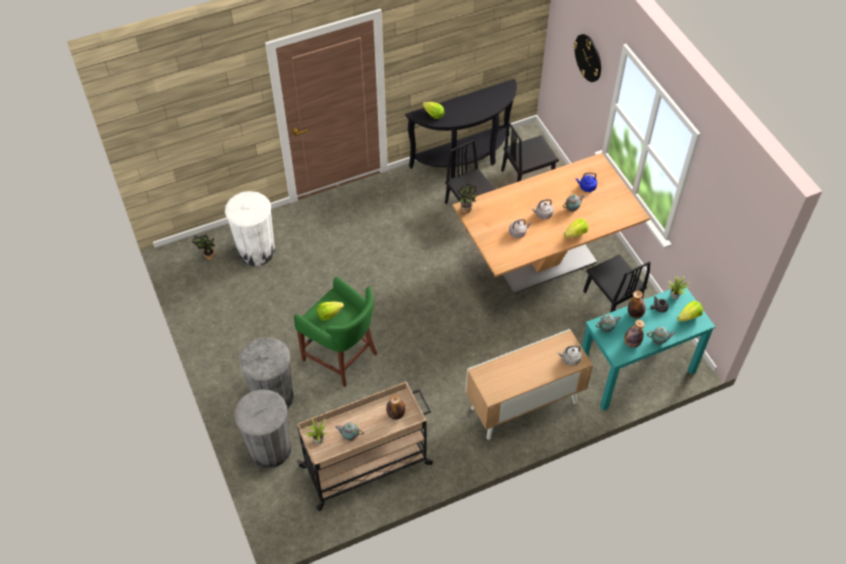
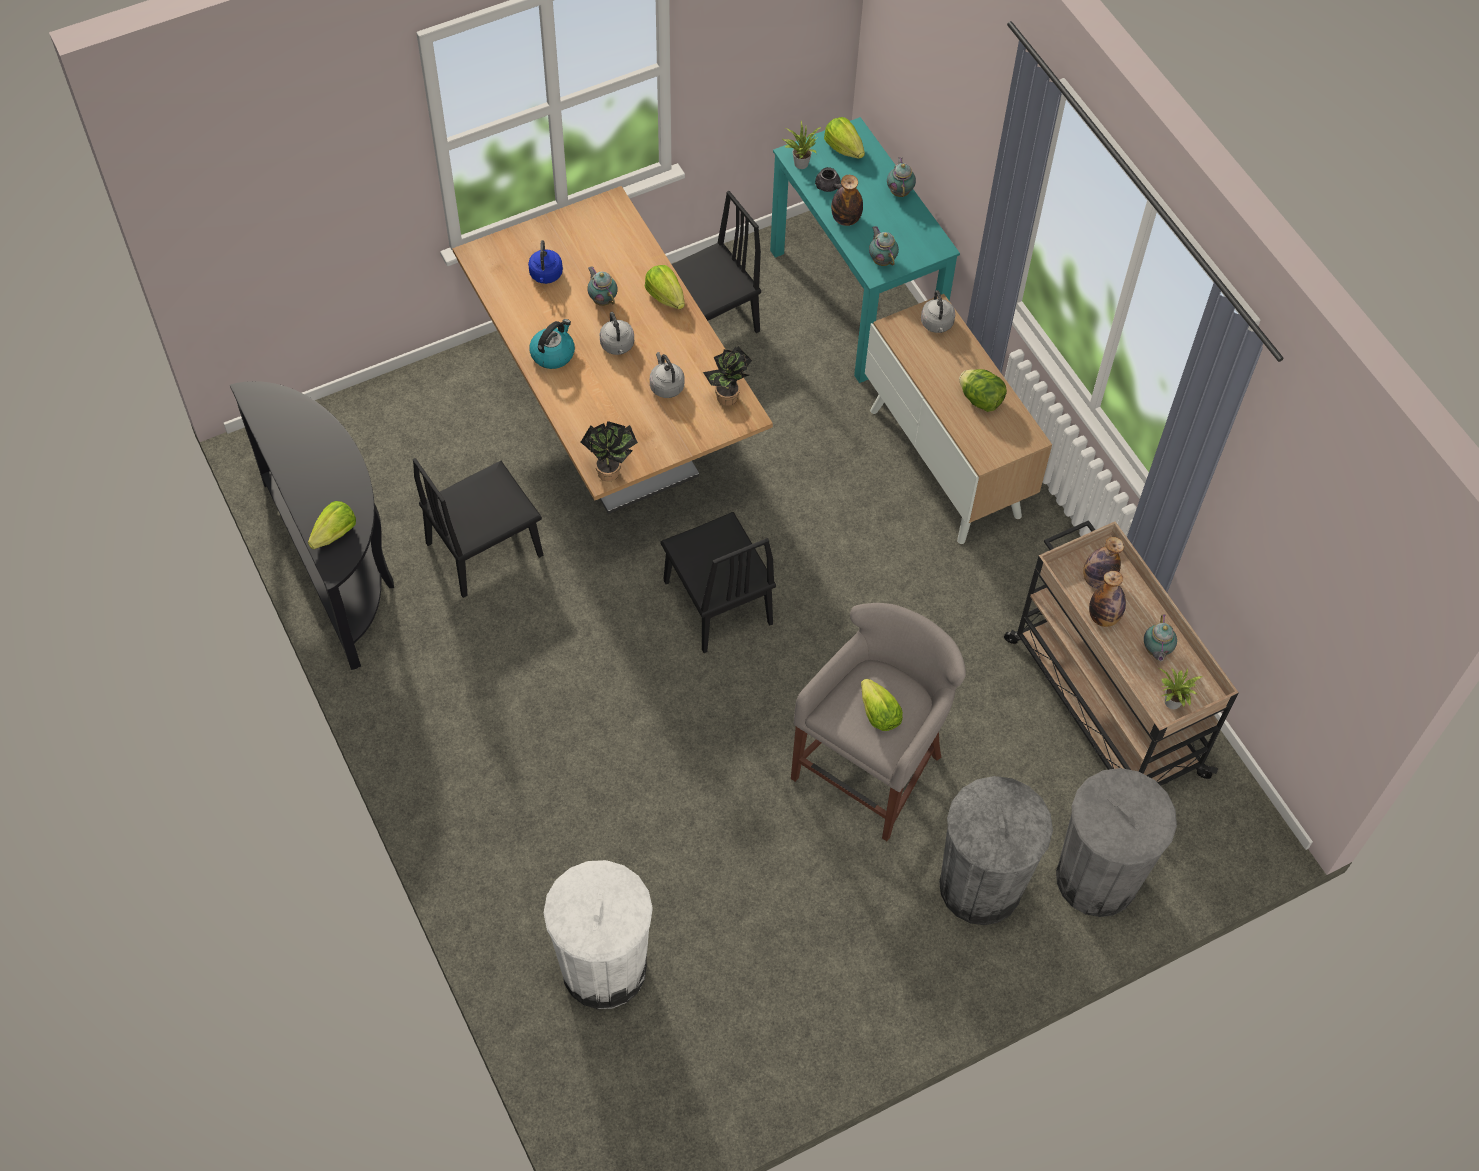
camera: 95 degrees left, 5 degrees up
(208, 256) = (621, 1076): potted plant -> potted plant (727, 400)
(342, 357) = (871, 766): green stool -> grey stool
(518, 375) = (980, 400): none -> lettuce
(527, 176) = (392, 449): black chair -> black chair (717, 602)
(537, 189) = (553, 353): none -> kettle
(588, 57) = (330, 164): wall clock -> none
(631, 343) = (908, 227): bottle -> bottle (1103, 617)

